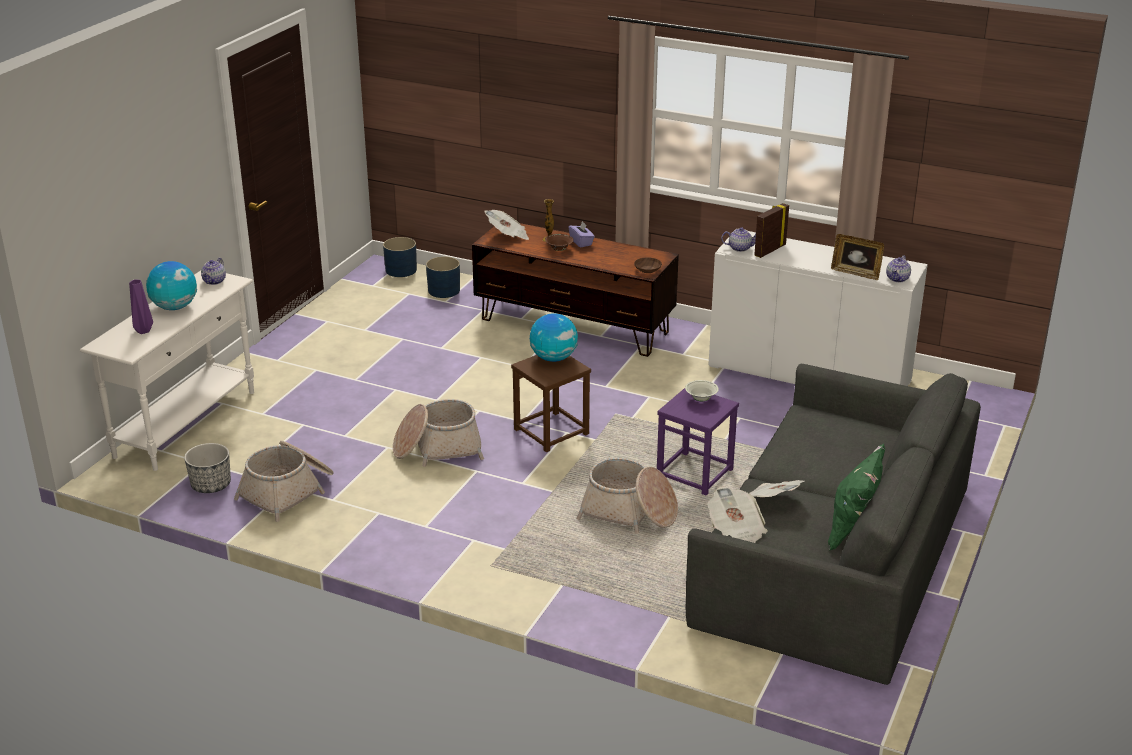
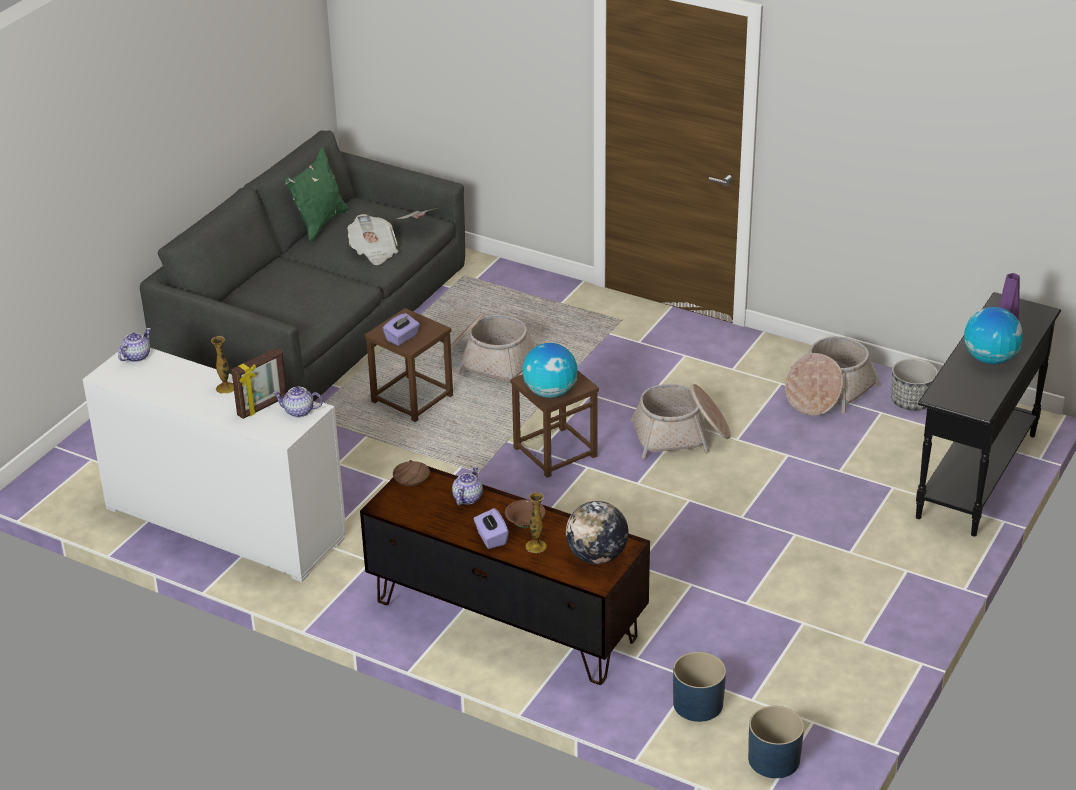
camera: 175 degrees left, 5 degrees up
(187, 424) = (975, 476): white console table -> black console table
(214, 281) = (963, 397): teapot -> teapot (467, 498)
(508, 236) = (597, 556): newspaper -> globe
(695, 473) = (411, 399): purple stool -> brown stool
(701, 399) = (402, 338): white bowl -> purple tissue box
(807, 260) = (226, 388): none -> vase
(856, 273) = (179, 366): picture frame -> none

